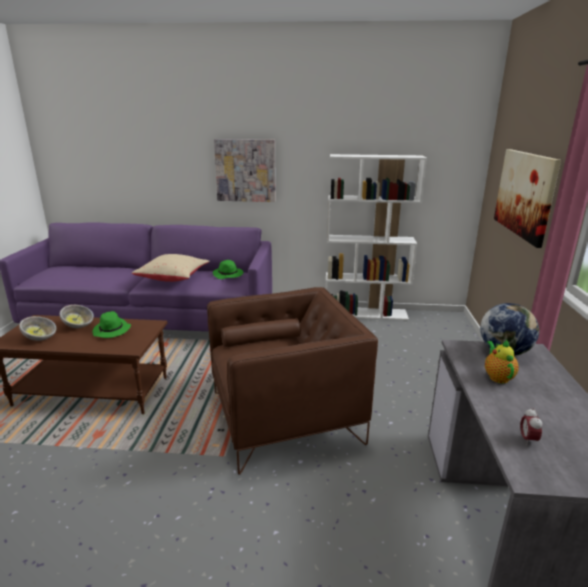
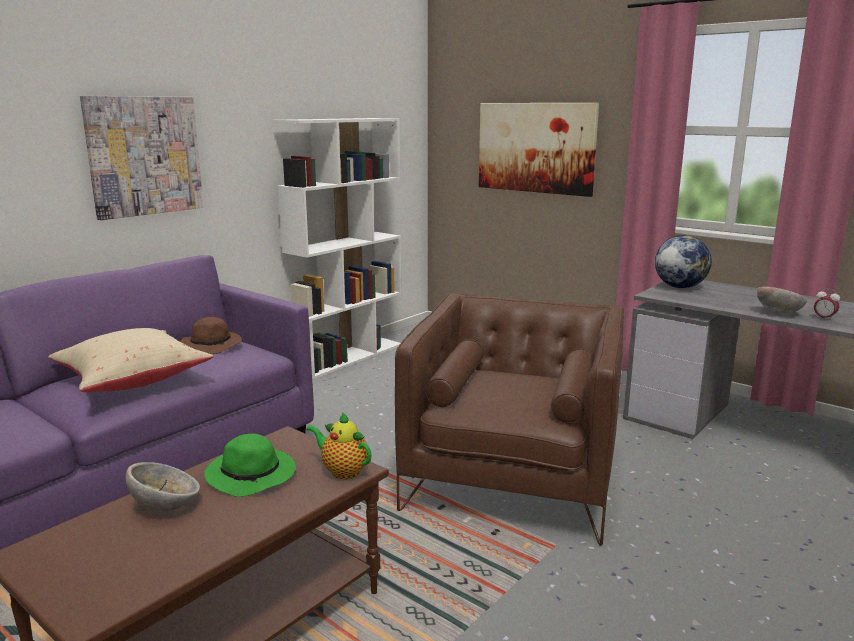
camera: 55 degrees left, 5 degrees down
(41, 338) = (154, 558): bowl -> bowl (778, 313)
(228, 275) = (212, 345): green hat -> brown hat
(497, 377) = (722, 300): teapot -> teapot (342, 471)

